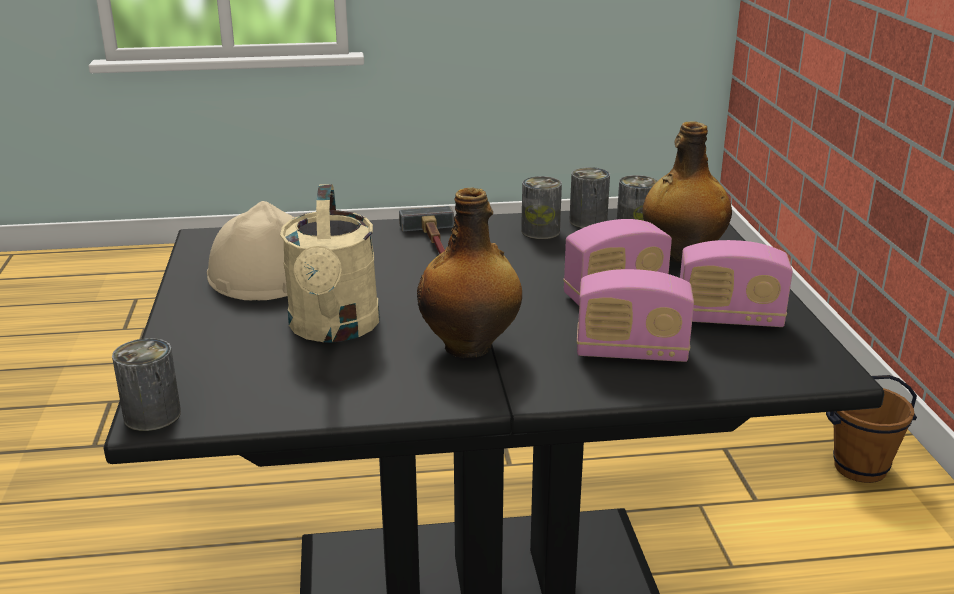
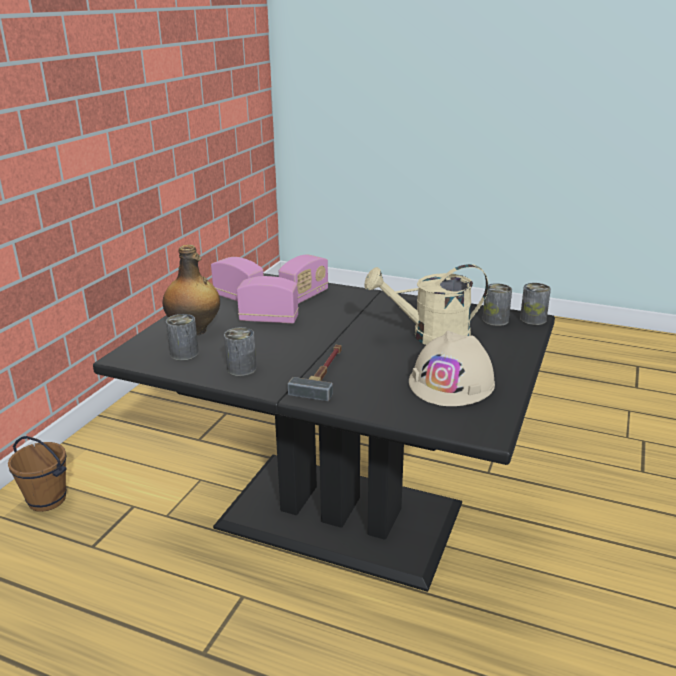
camera: 150 degrees left, 0 degrees up
(334, 329) = (430, 337): beige watering can -> beige watering can turned 120 degrees counterclockwise
(470, 346) = (370, 314): bottle -> none
(588, 221) = (198, 368): can -> can (495, 320)
(631, 353) = (304, 296): radio -> radio turned 90 degrees clockwise

